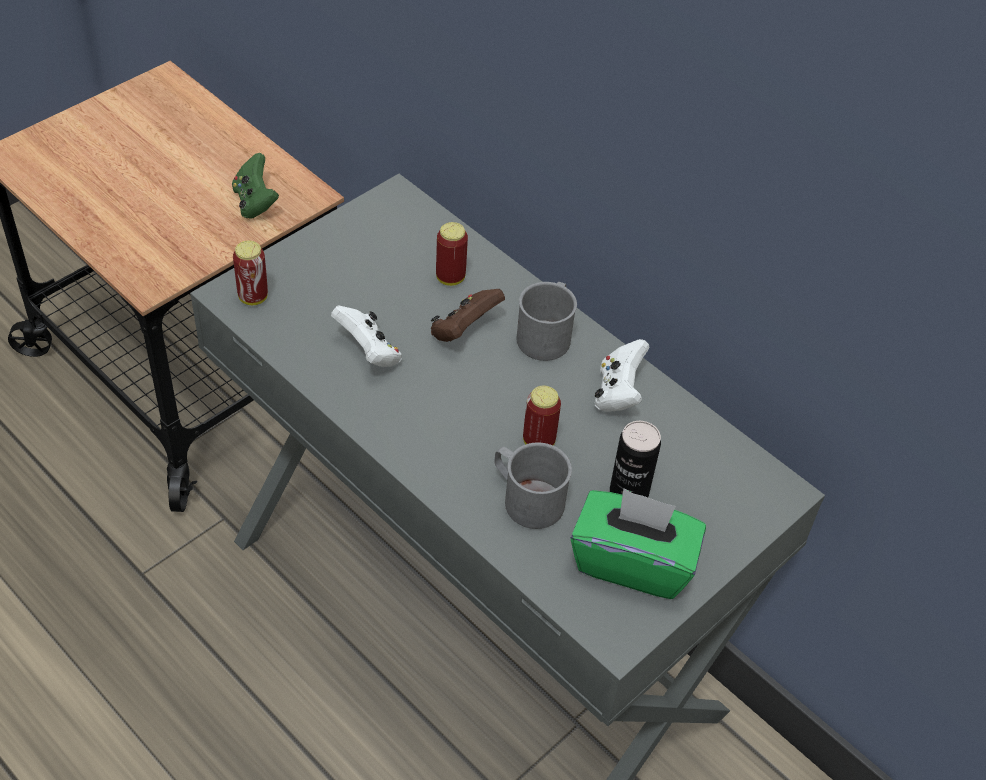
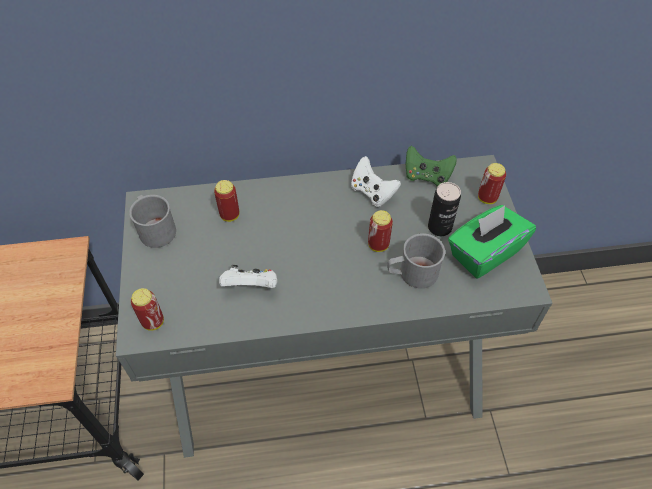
camera: 50 degrees left, 5 degrees up
(255, 202) = (45, 283): green game controller -> green game controller (427, 176)
(464, 331) = (274, 232): brown game controller -> none
(546, 334) = (308, 197): grey mug -> grey mug (155, 228)
(732, 523) = (487, 198): none -> can

